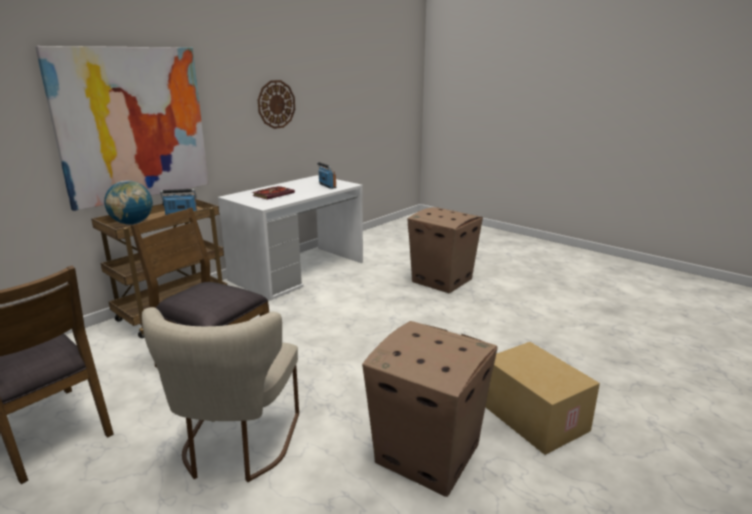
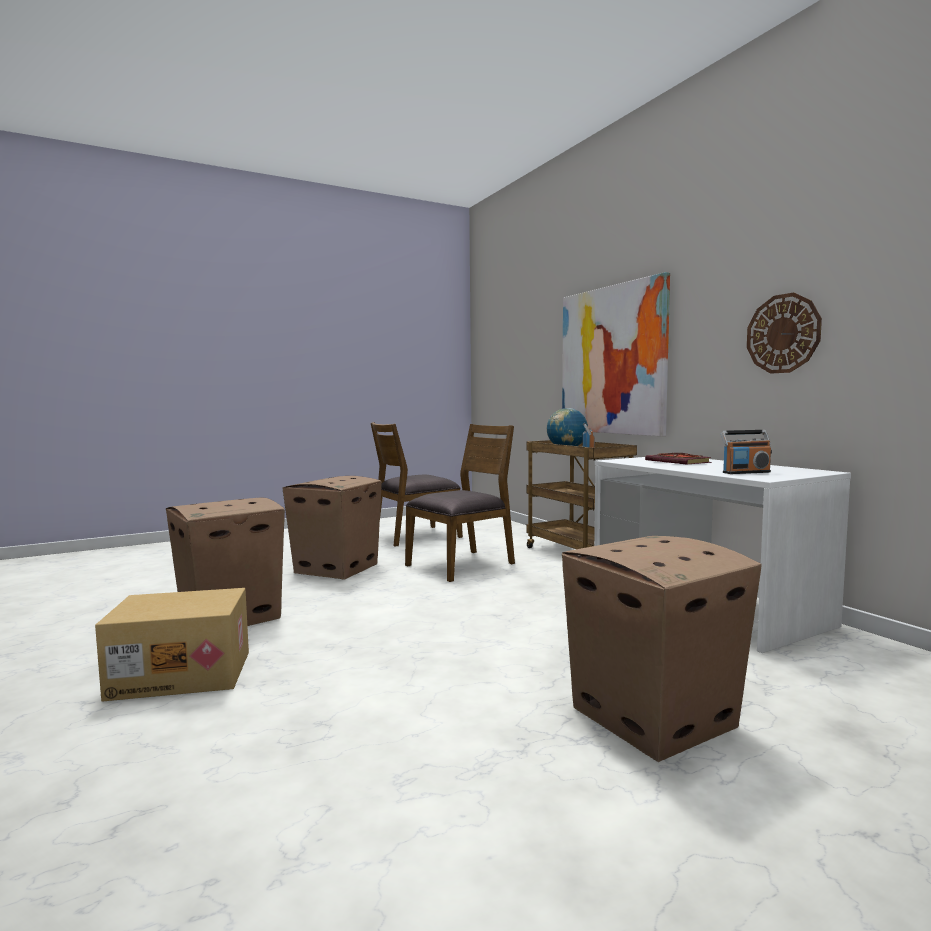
camera: 110 degrees right, 15 degrees down
(236, 447) = (337, 568): beige chair -> cardboard box

